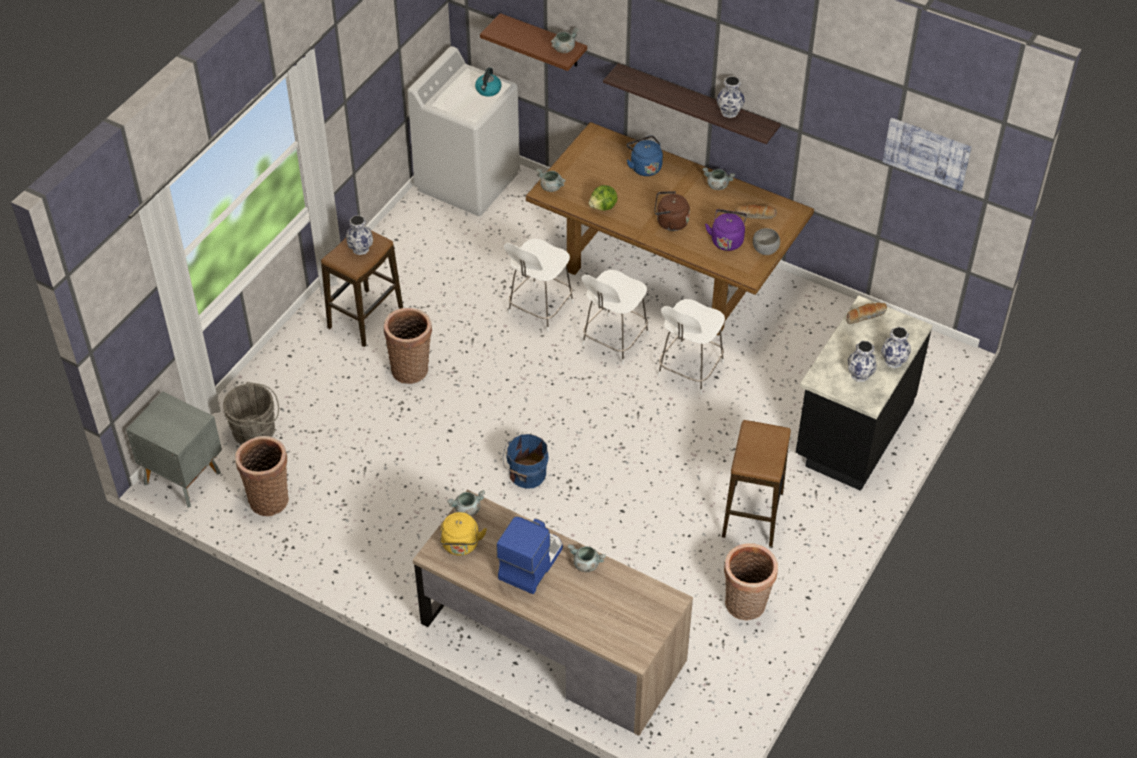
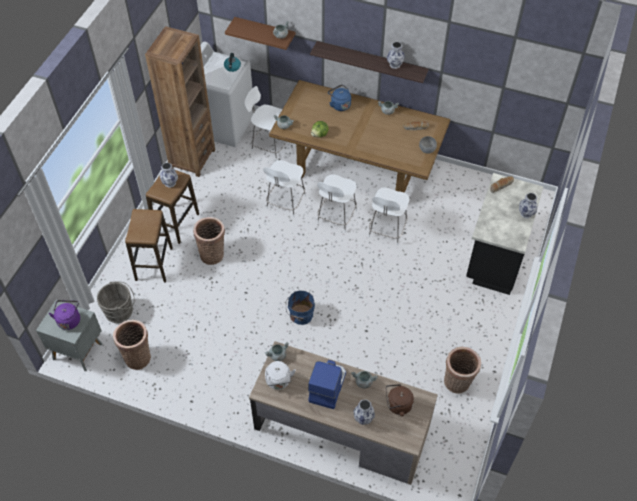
camera: 10 degrees left, 5 degrees up
(409, 225) = (192, 158): none -> brown bookcase
(460, 545) = (278, 381): yellow kettle -> white kettle
(533, 221) = (269, 146): none -> white chair
(670, 222) = (363, 139): brown kettle -> brown kettle (397, 405)
(727, 240) = (402, 146): purple kettle -> purple kettle (69, 320)
(752, 514) = (447, 320): stool -> stool (154, 264)
(859, 375) = (507, 226): vase -> vase (363, 418)
(927, 153) = (529, 77): picture -> none

